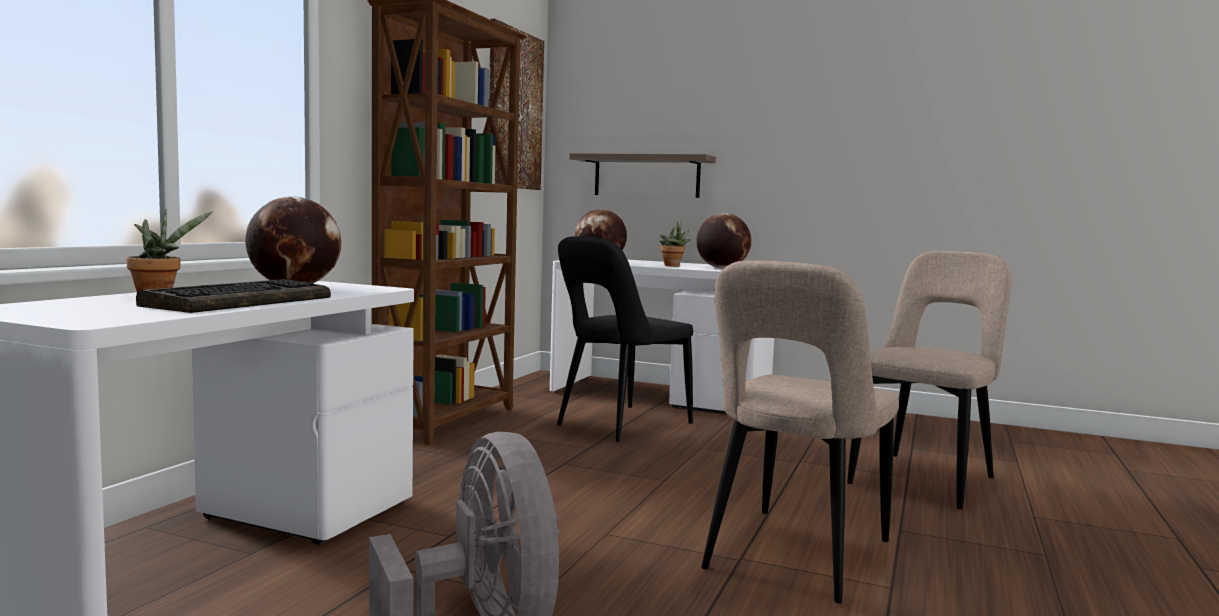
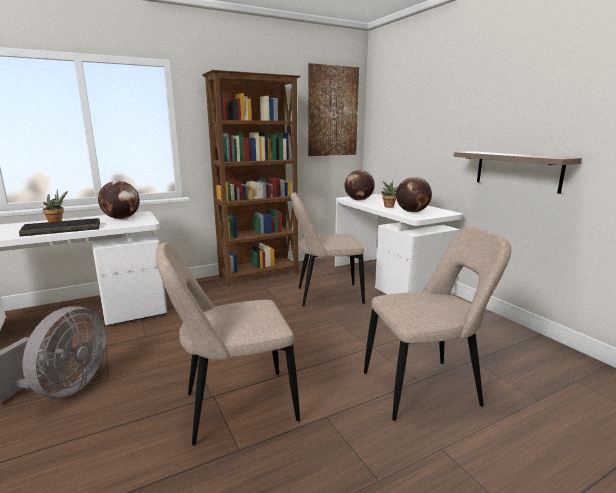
camera: 40 degrees right, 10 degrees up
(619, 426) = (326, 295): black chair -> beige chair
(646, 176) = (404, 147): shelf -> shelf (517, 171)

